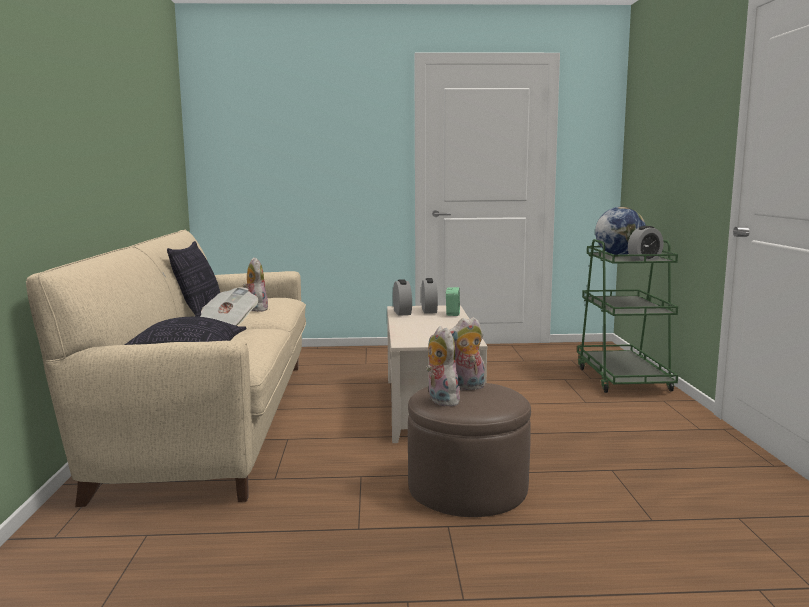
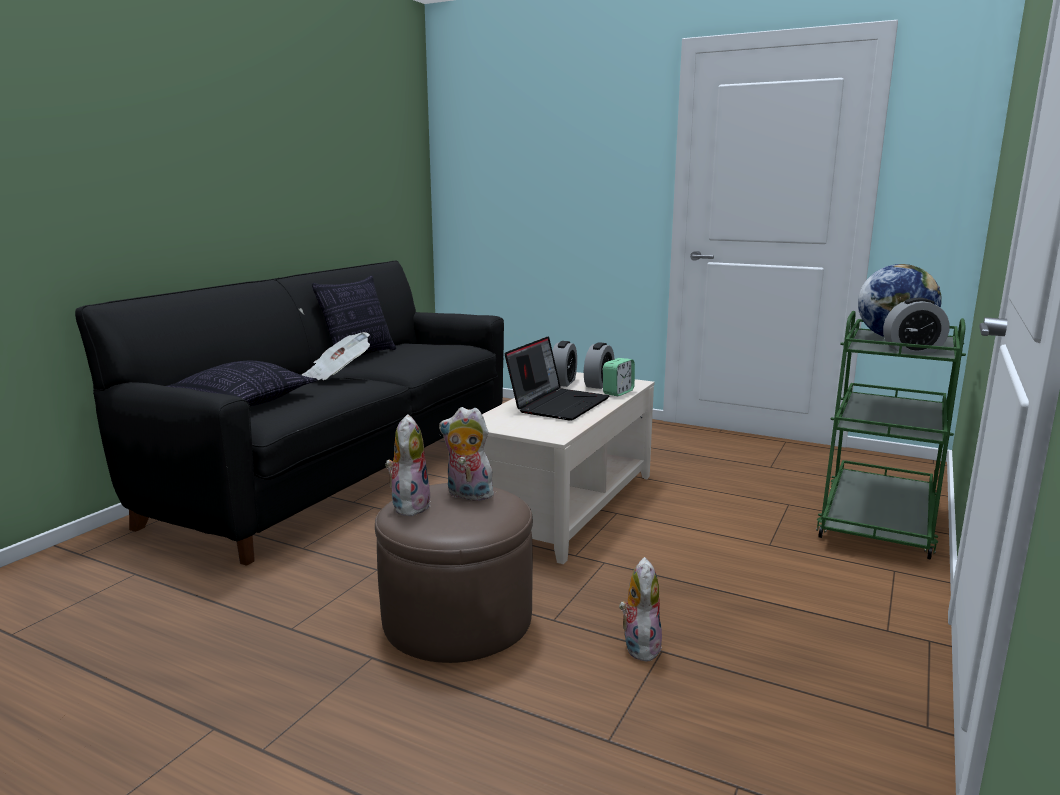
camera: 30 degrees right, 5 degrees up
(214, 419) = (344, 469): beige sofa -> black sofa
(255, 309) = (410, 357): plush toy -> plush toy (639, 645)
(429, 325) = (558, 404): none -> laptop

